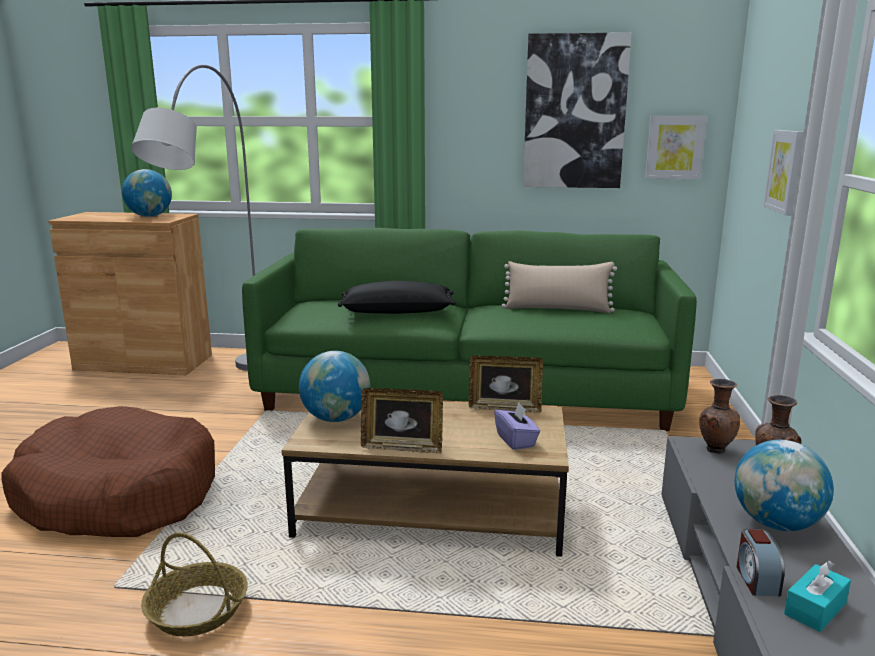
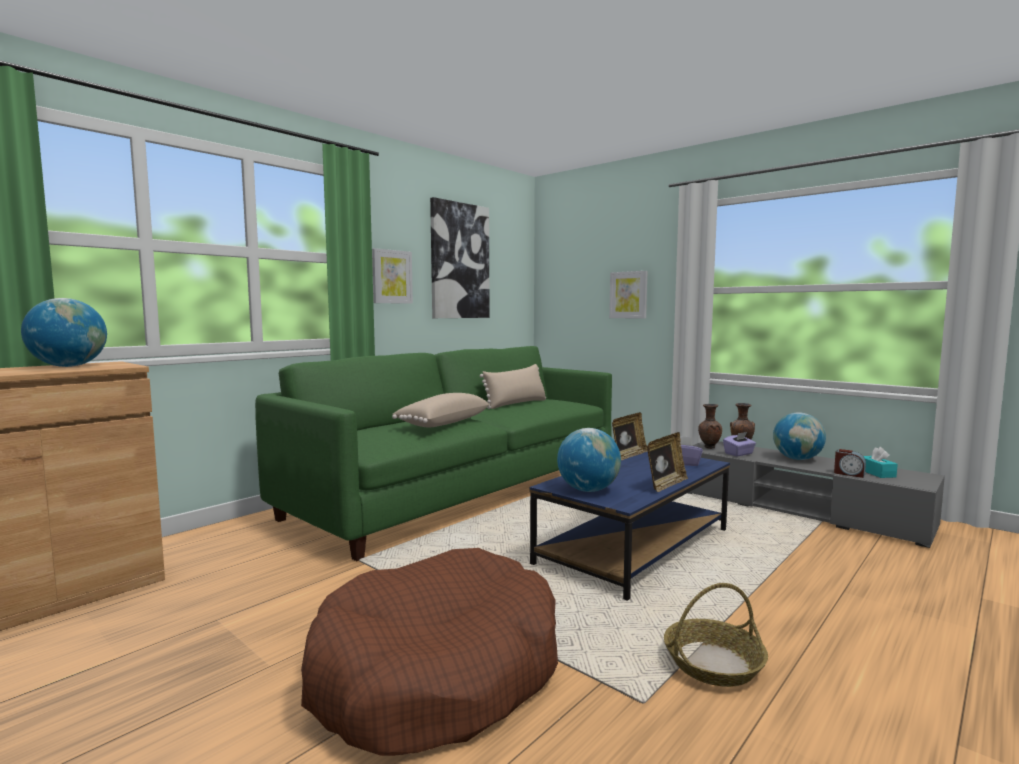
camera: 55 degrees left, 10 degrees down
(226, 392) = (267, 568): grey floor lamp -> none
(397, 311) = (442, 423): black pillow -> beige pillow
(431, 511) = (634, 546): brown coffee table -> blue coffee table
(674, 147) = (510, 289): picture -> picture (391, 277)
(718, 475) = (739, 454): none -> purple tissue box

